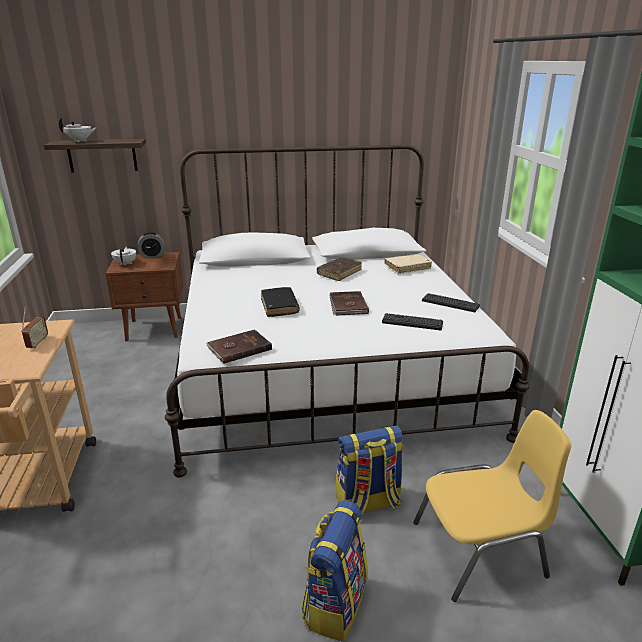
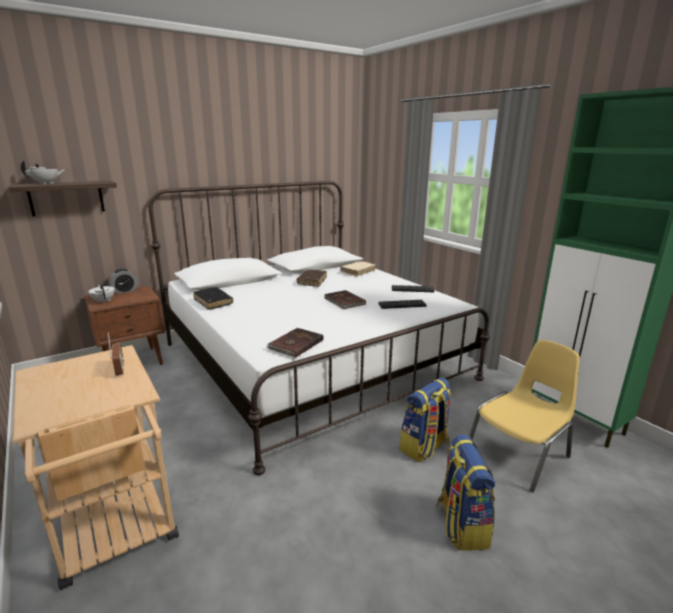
camera: 25 degrees left, 5 degrees down
(279, 307) = (292, 310): black book -> black book (213, 302)

